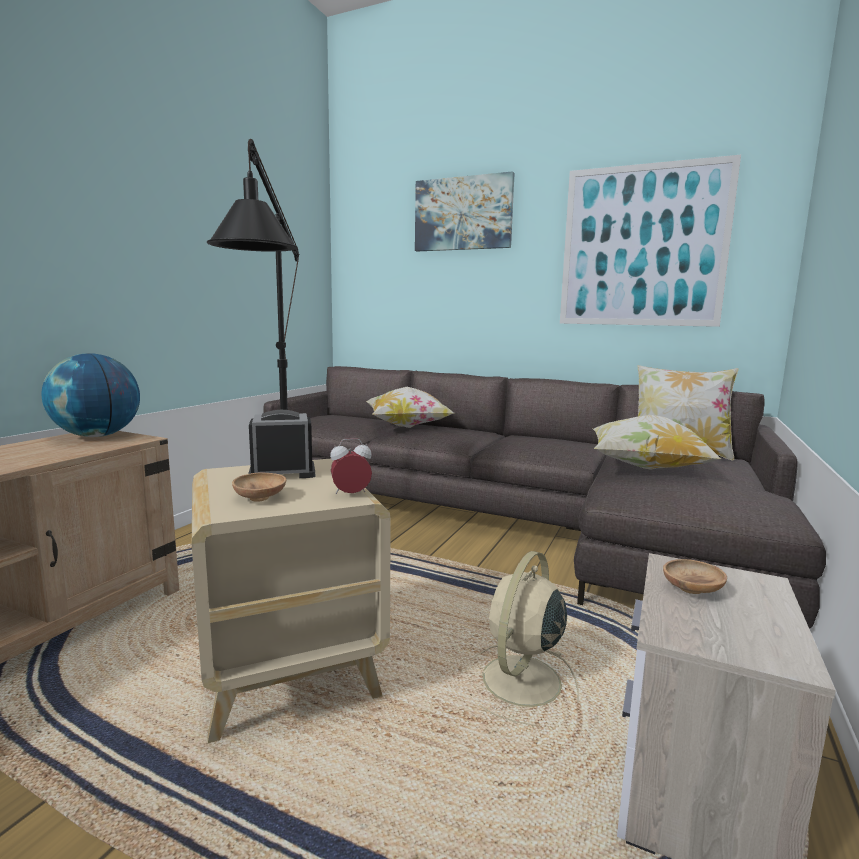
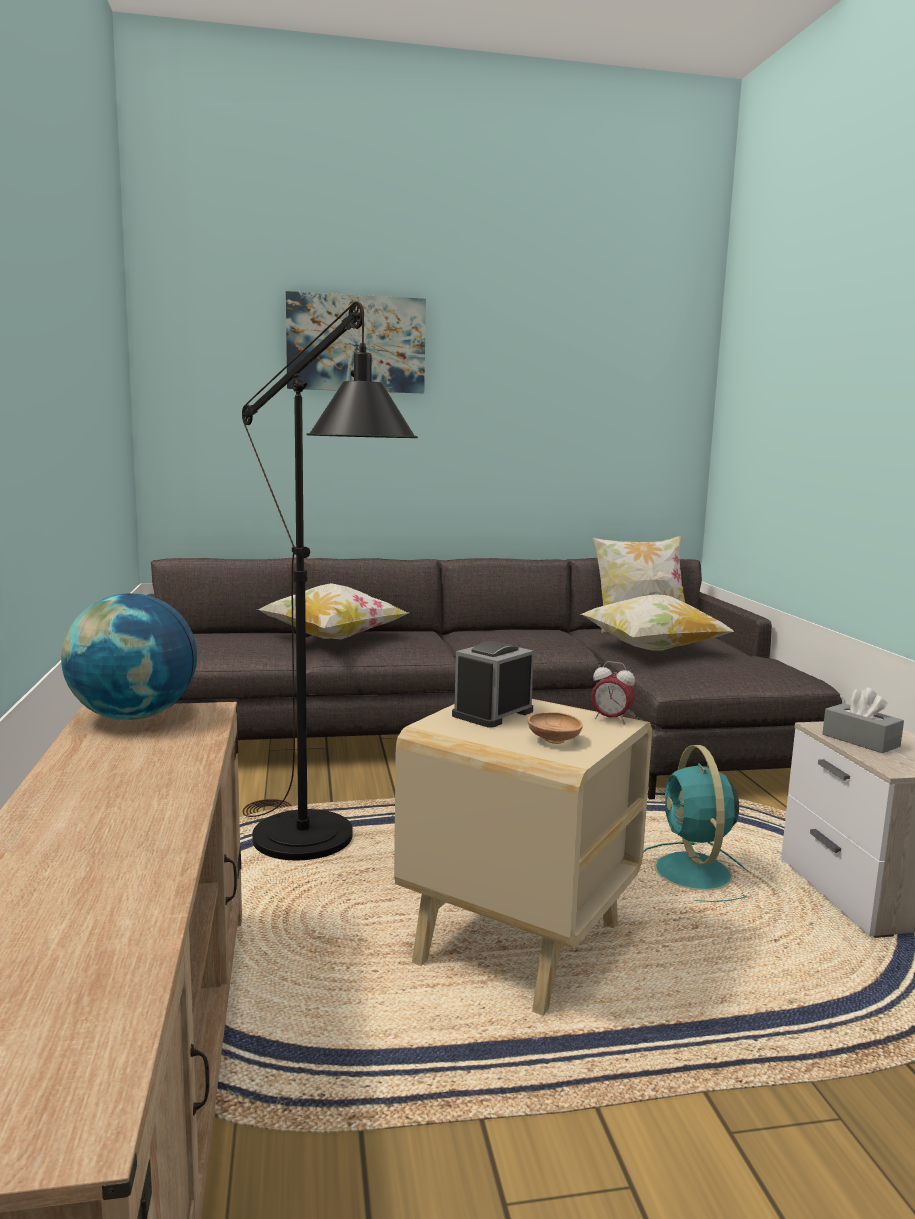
camera: 35 degrees left, 0 degrees up
(351, 495) = (611, 719): alarm clock -> alarm clock turned 105 degrees counterclockwise
(520, 683) = (694, 874): beige fan -> turquoise fan
(642, 246) = (574, 403): picture -> none
(692, 590) = (860, 740): brown bowl -> grey tissue box

